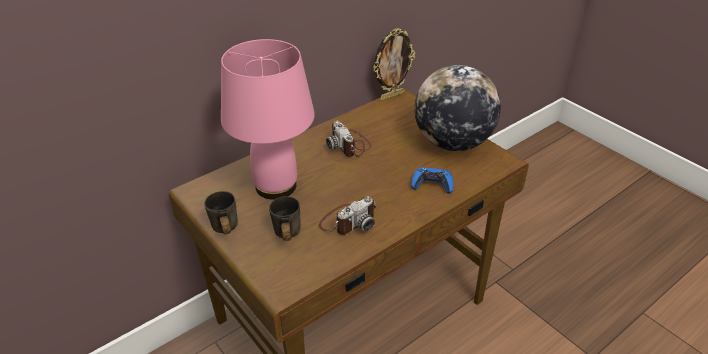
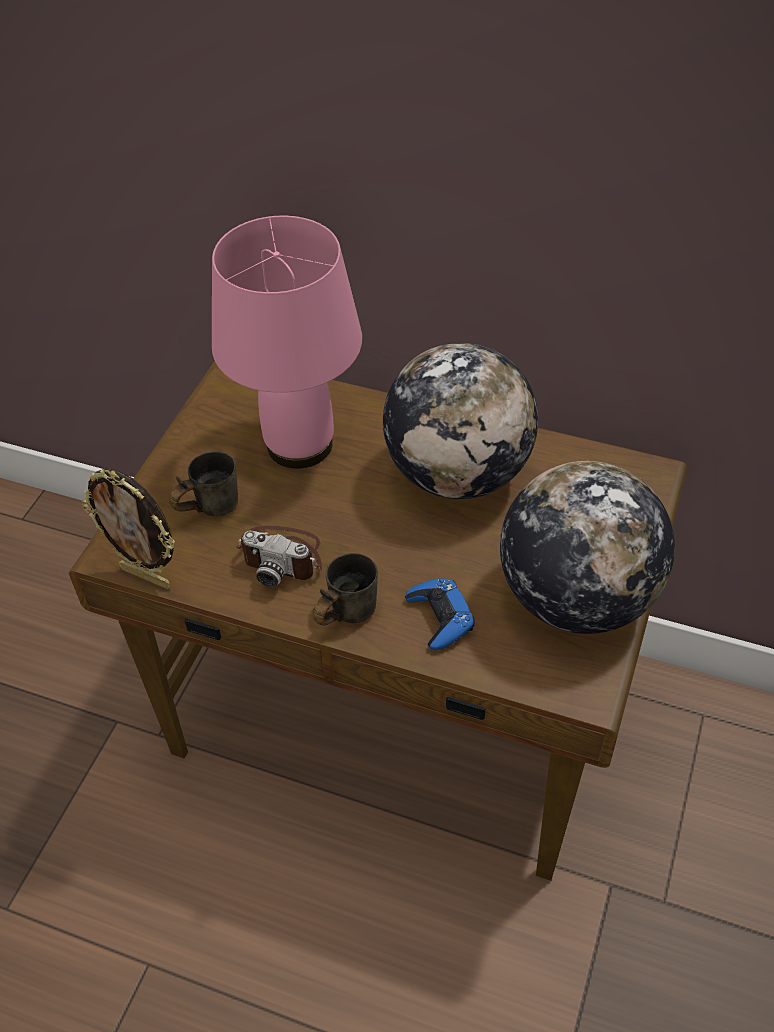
camera: 60 degrees right, 10 degrees up
(222, 231) = (178, 443): grey mug -> grey mug (343, 612)
(350, 145) = (458, 474): camera -> globe
(392, 95) = (642, 459): picture frame -> picture frame (147, 576)

